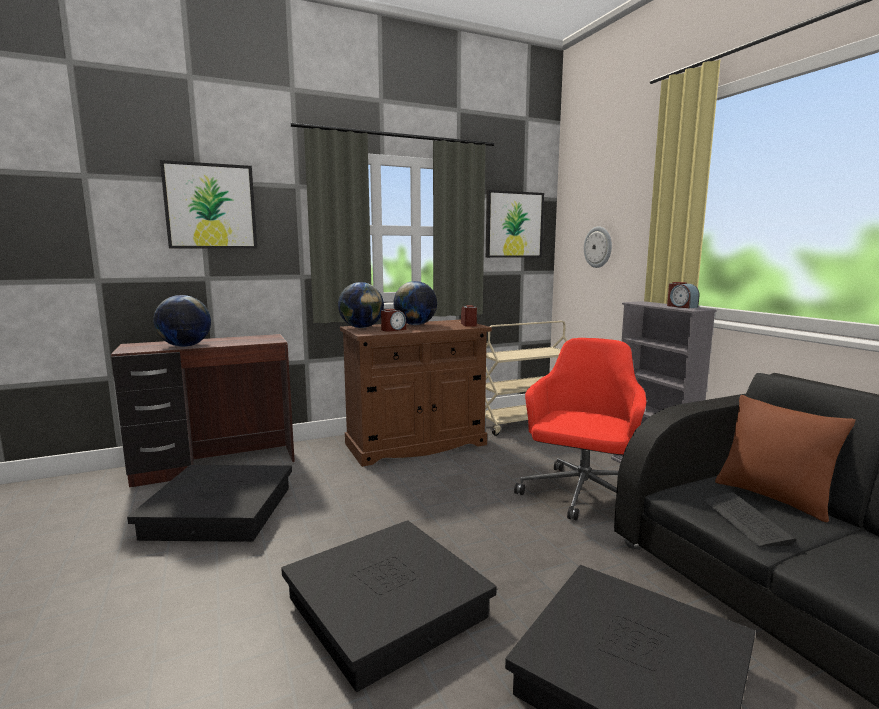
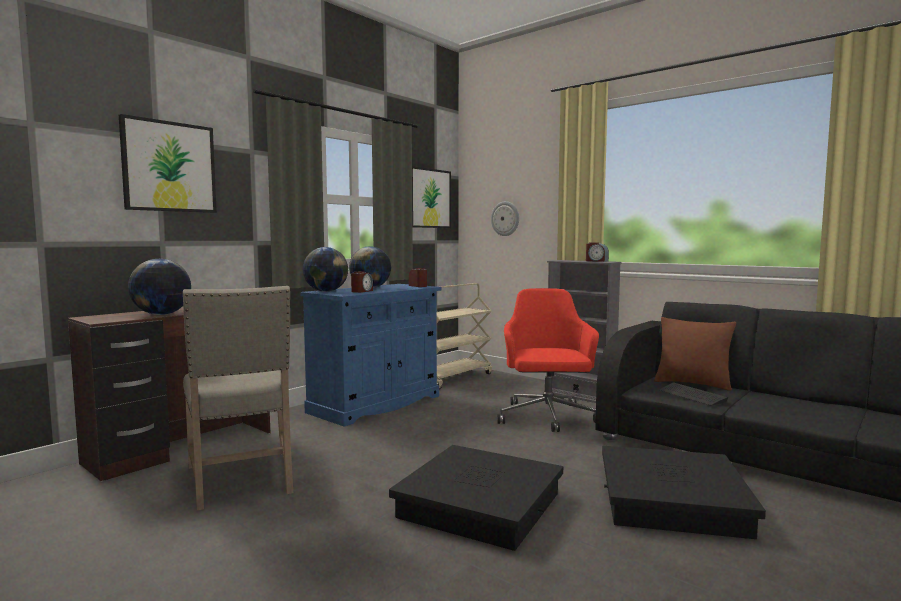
camera: 25 degrees left, 5 degrees down
(219, 511) = (242, 480): black storage box -> beige chair
(416, 444) = (375, 404): brown cabinet -> blue cabinet

